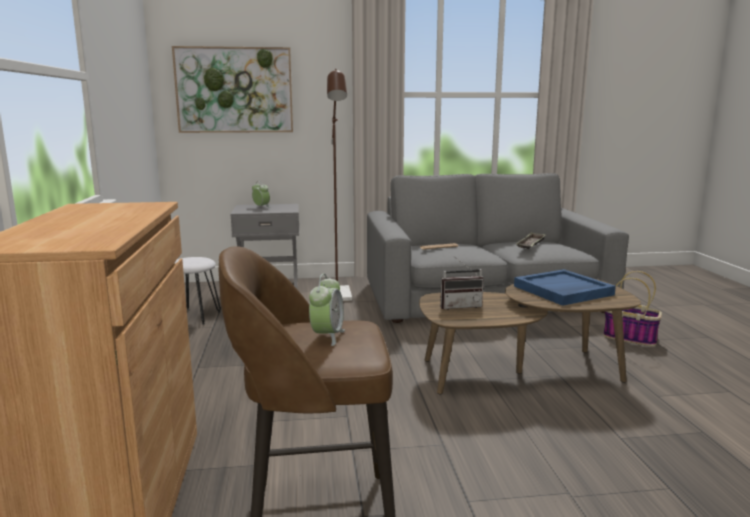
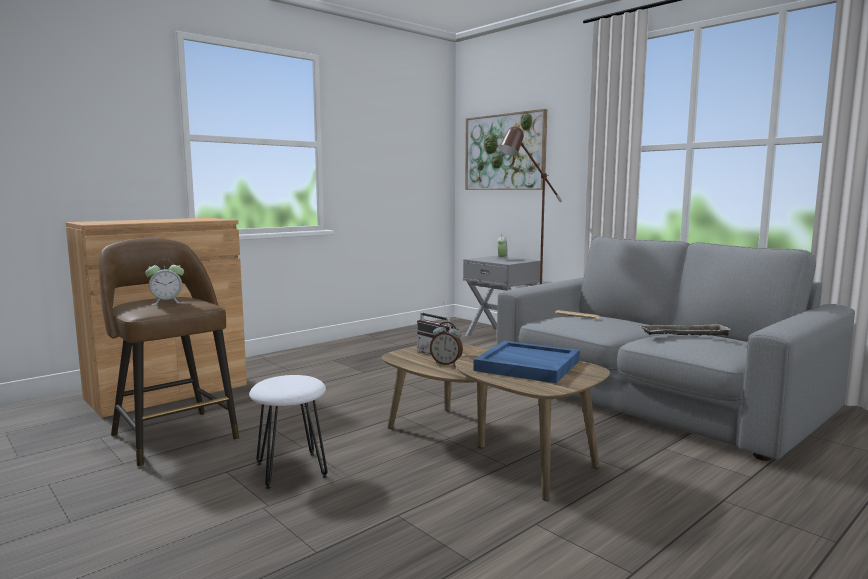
camera: 55 degrees right, 5 degrees down
(195, 316) = (409, 337): white stool -> white stool (292, 470)
(495, 311) = (446, 363): none -> alarm clock
(631, 338) = (700, 486): basket -> none

